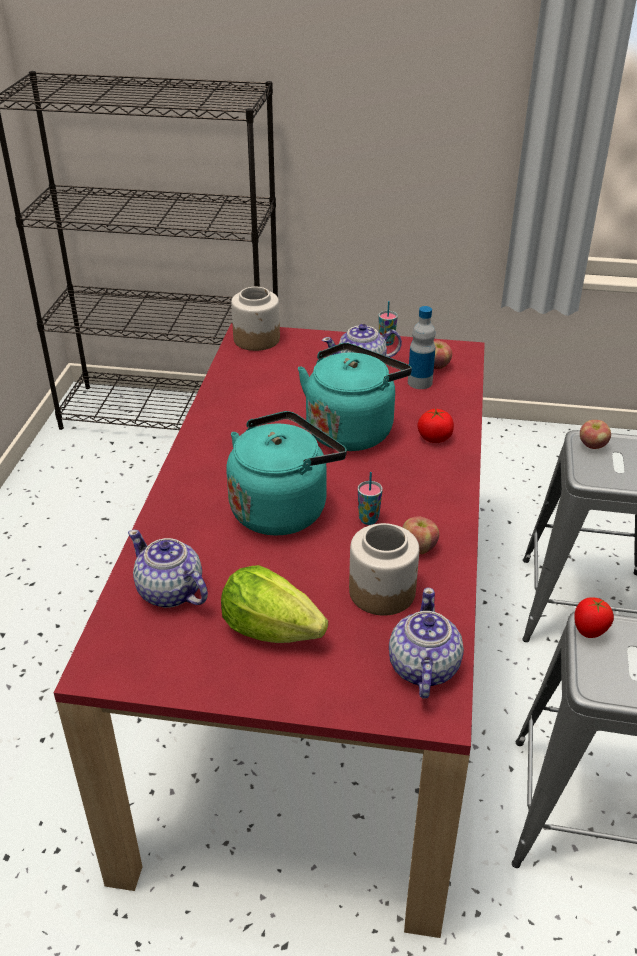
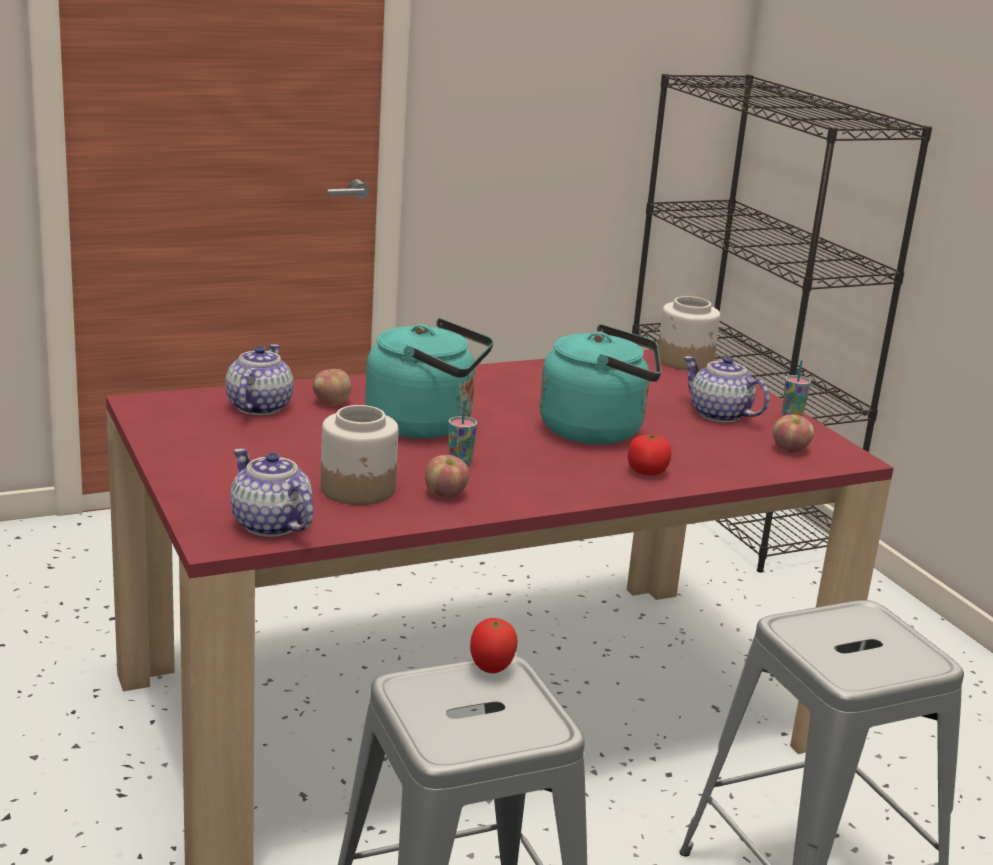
camera: 55 degrees right, 15 degrees down
(270, 629) = (255, 453): lettuce -> none
(420, 382) = (741, 447): bottle -> none
(422, 668) = (270, 525): teapot -> teapot turned 105 degrees counterclockwise
(592, 445) = (862, 620): apple -> apple (331, 403)

